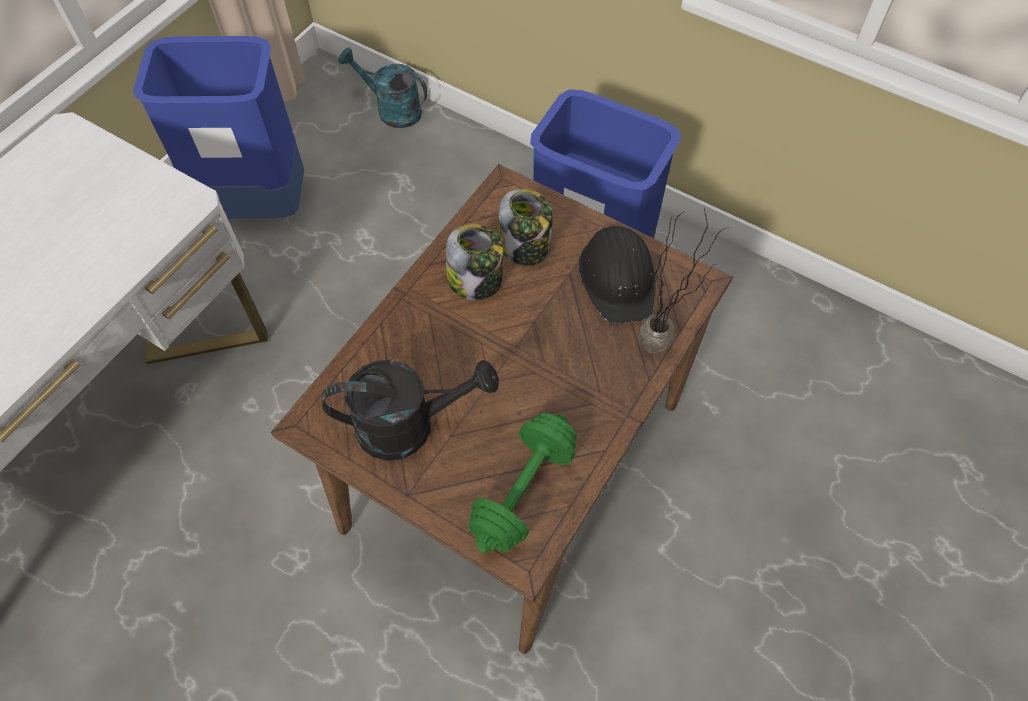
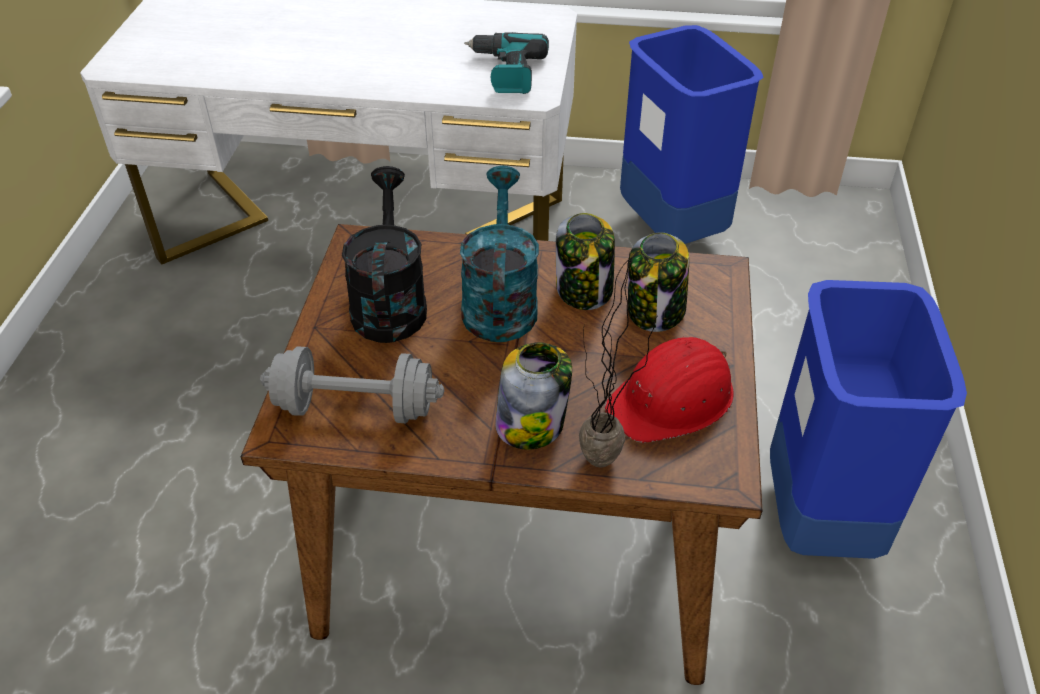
camera: 65 degrees right, 15 degrees down
(129, 208) = (506, 72): none -> power drill
(392, 110) = (869, 268): turquoise watering can -> turquoise watering can (499, 301)
(409, 425) = (389, 302): black watering can -> black watering can turned 150 degrees counterclockwise
(523, 492) = (355, 407): green dumbbell -> grey dumbbell
(600, 375) = (531, 424): none -> jar
(618, 278) = (673, 399): black hard hat -> red hard hat

